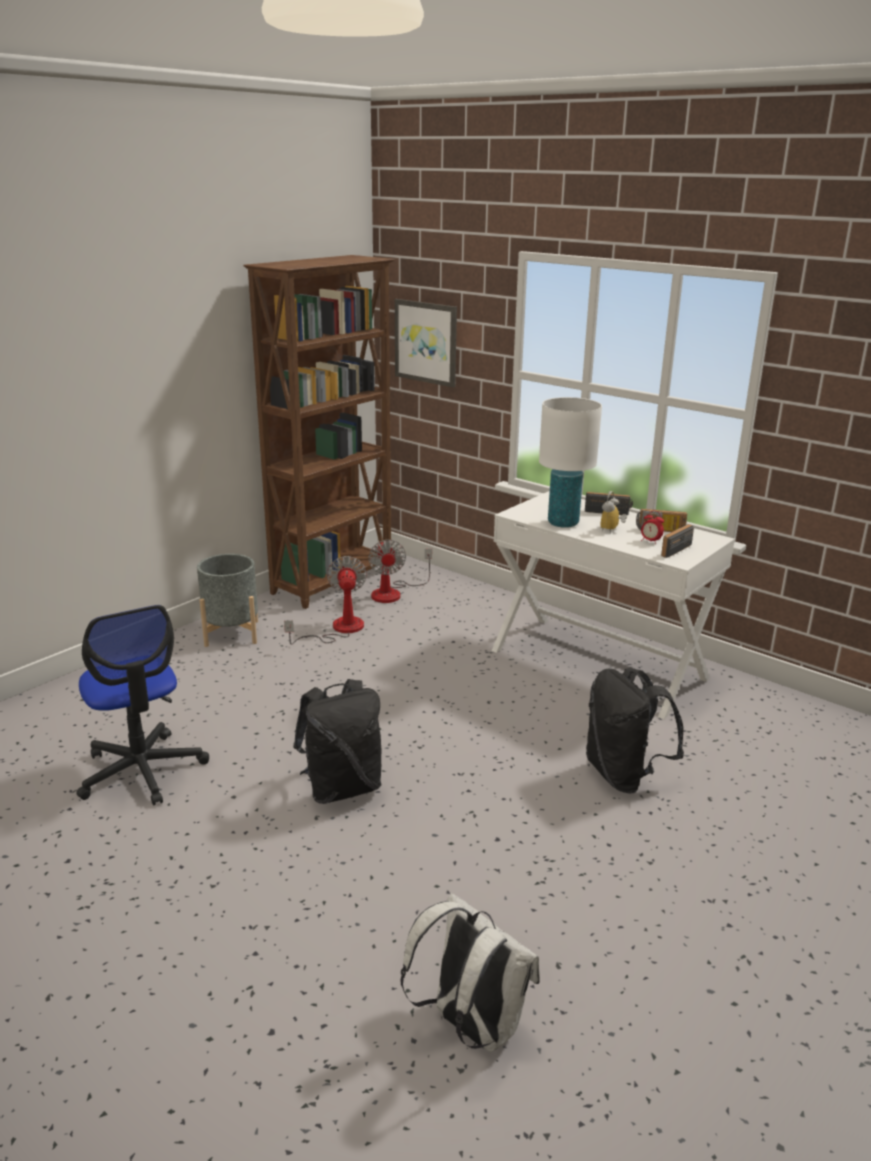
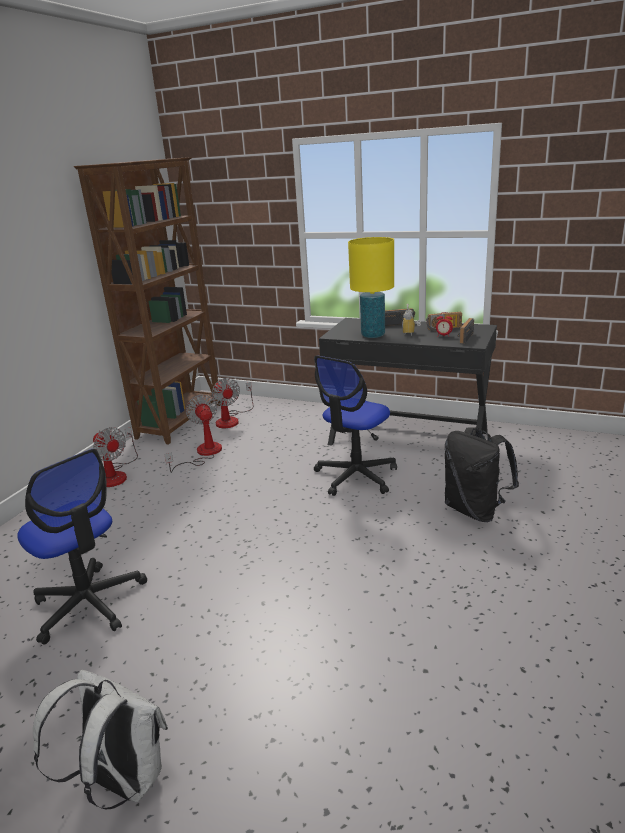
camera: 15 degrees left, 0 degrees up
(231, 633) = (117, 474): grey planter -> fan
(342, 788) = (271, 573): black backpack -> none
(426, 342) = (222, 223): picture -> none
(470, 1025) = (489, 745): white backpack -> white backpack (121, 781)
(502, 699) = (356, 476): none -> office chair
(563, 523) = (373, 335): white table lamp -> yellow table lamp
(598, 664) = (408, 437): white desk -> black desk

